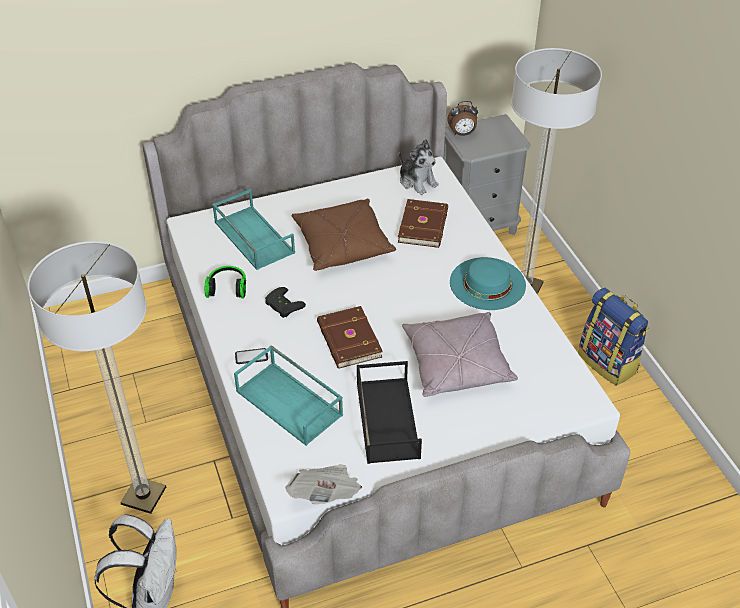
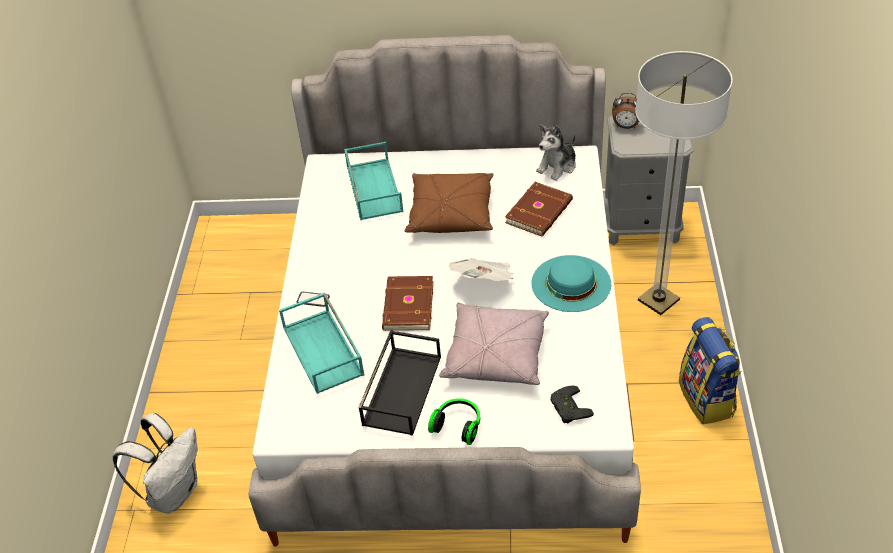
camera: 25 degrees right, 0 degrees up
(143, 496) = (207, 405): floor lamp -> none
(227, 288) = (326, 231): headphones -> headphones (458, 425)
(282, 305) = (365, 259): black game controller -> black game controller (567, 408)
(325, 495) = (309, 443): newspaper -> newspaper (485, 281)
(417, 182) = (557, 166): plush toy -> plush toy turned 60 degrees clockwise

